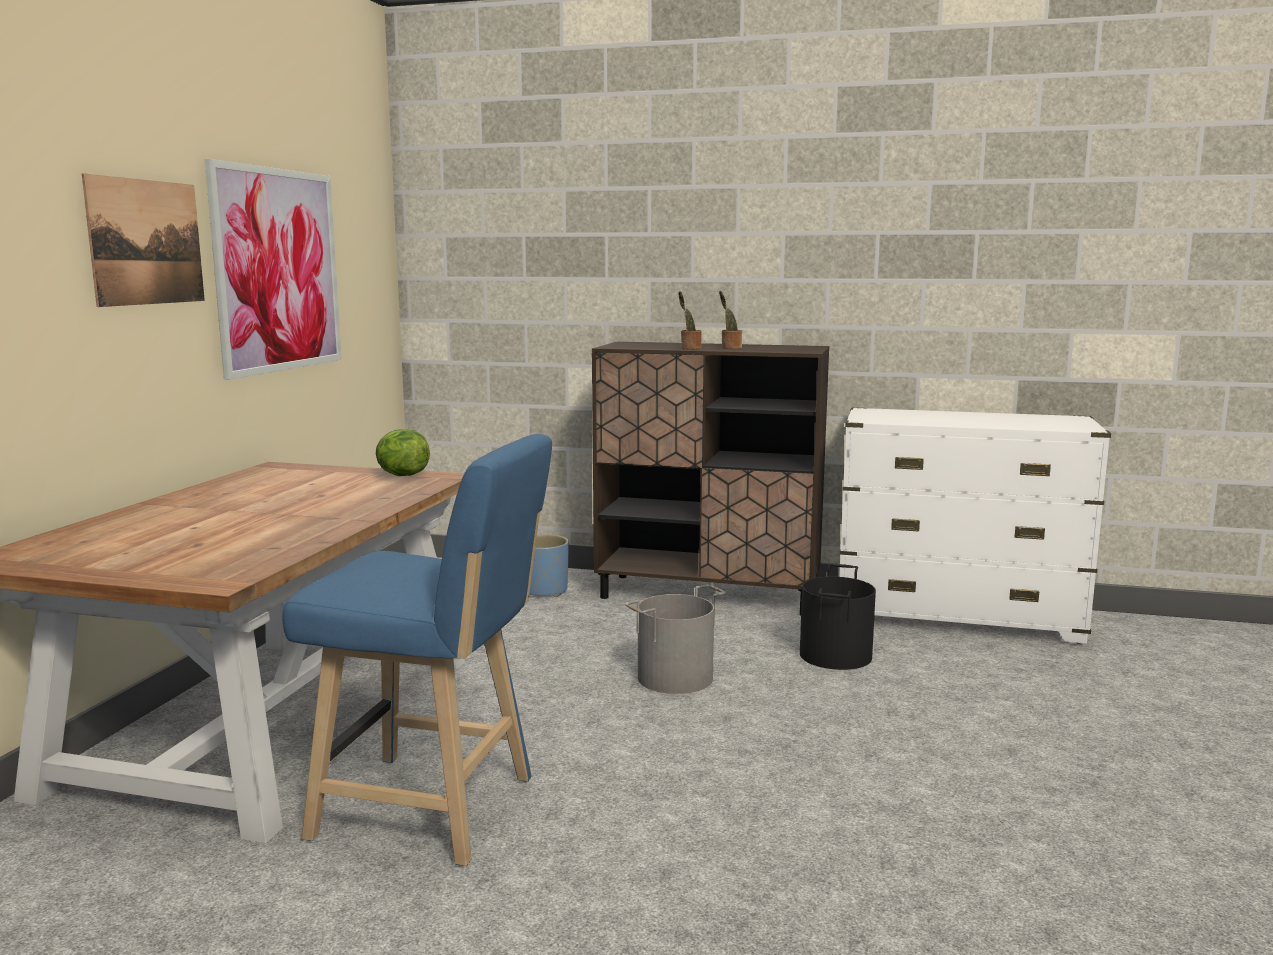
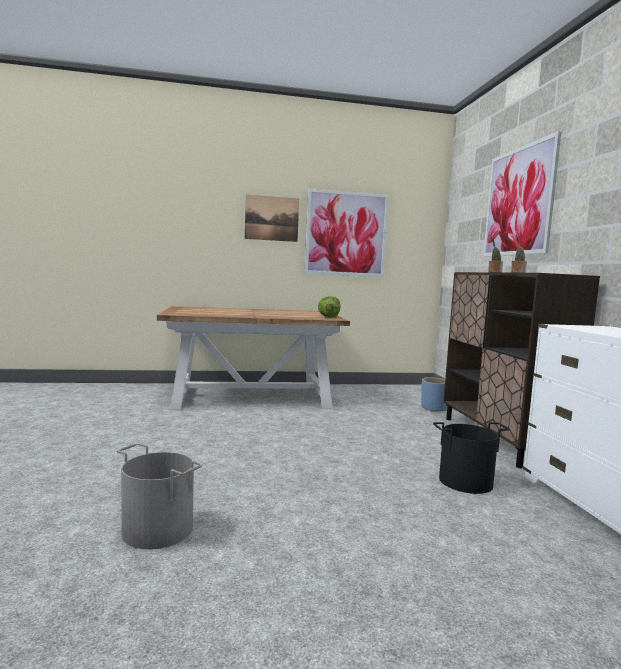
camera: 65 degrees right, 5 degrees down
(435, 810) = (203, 424): blue stool -> none
(633, 223) = (518, 201): none -> picture
(676, 678) = (369, 445): grey bucket -> grey bucket (157, 530)

